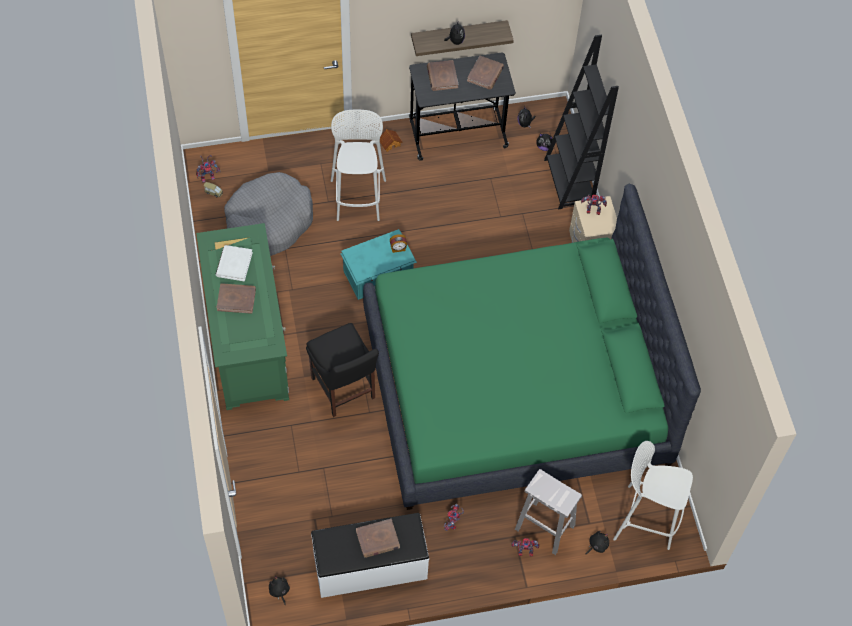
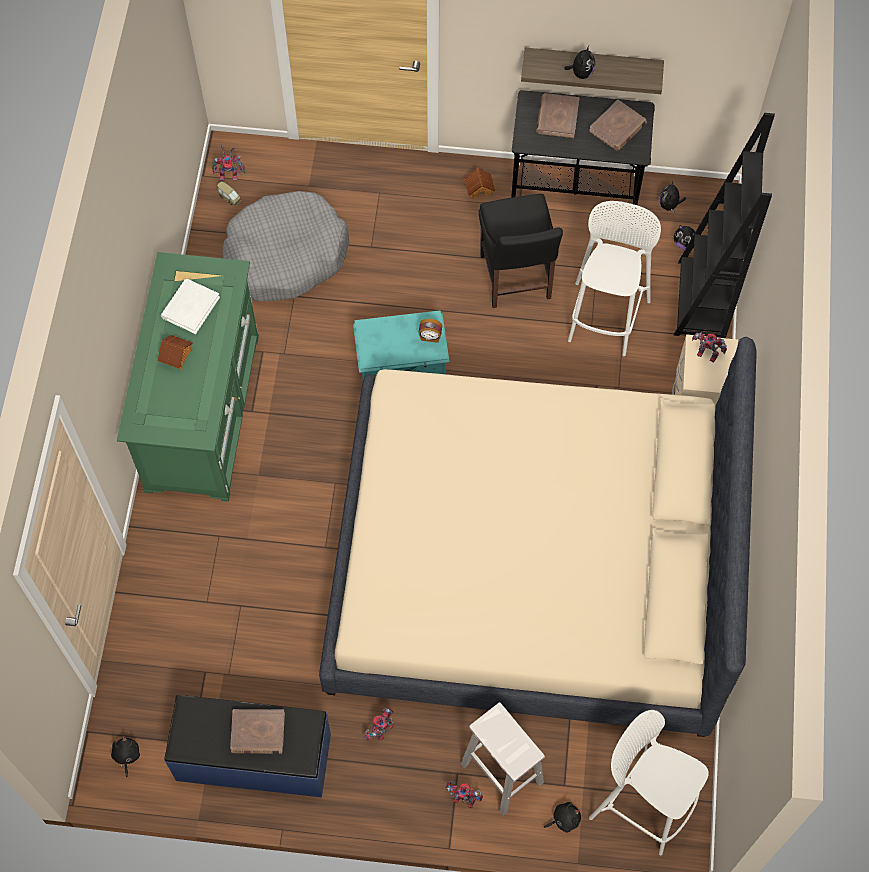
camera: 20 degrees right, 5 degrees up
(236, 299) = (176, 356): brown book -> toy house
(344, 391) = (303, 509): black chair -> black chair (515, 280)
(358, 198) = (412, 252): white stool -> white stool (605, 317)
(370, 567) = (253, 758): white bench -> blue bench
(515, 386) = (530, 565): green bed -> beige bed

